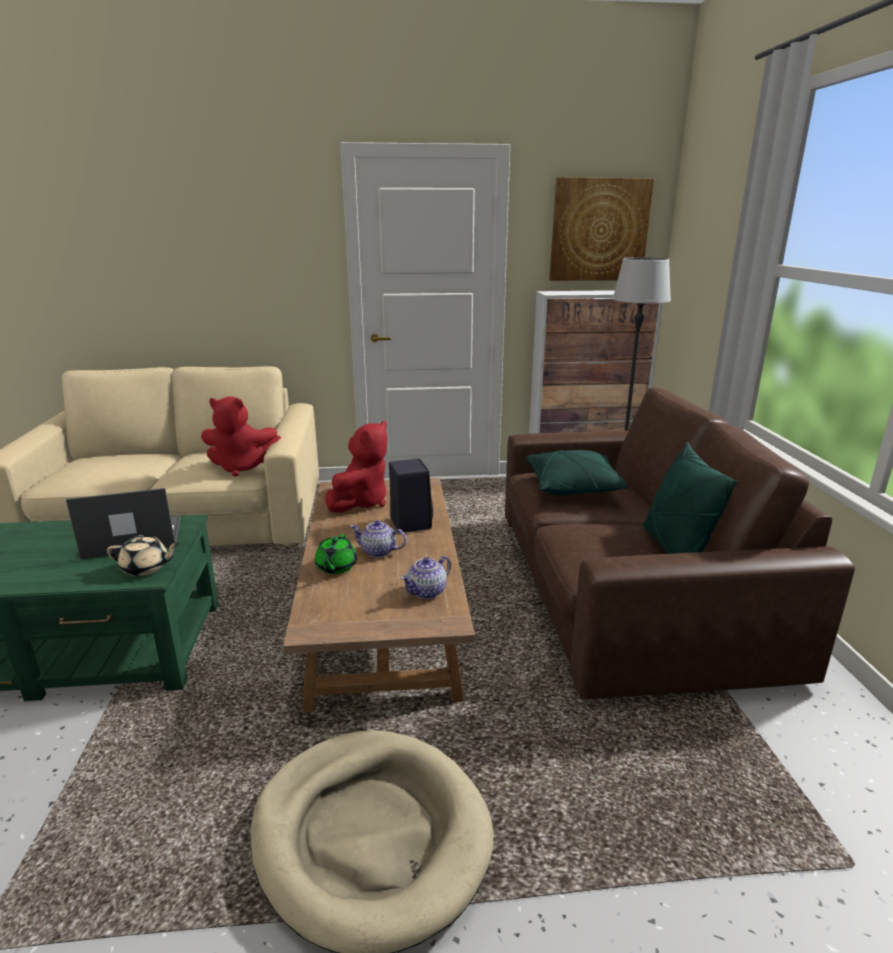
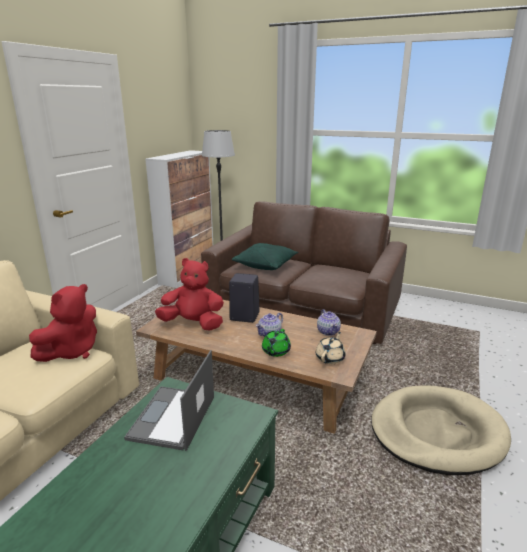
camera: 60 degrees left, 0 degrees up
(146, 568) = (239, 414): beige teapot -> beige teapot (330, 358)
(336, 567) = (275, 351): green teapot -> green teapot turned 75 degrees clockwise
(361, 502) = (193, 324): red plush toy -> red plush toy turned 45 degrees counterclockwise
(599, 230) = (165, 115): picture -> none
(675, 549) = (343, 269): green pillow -> none

